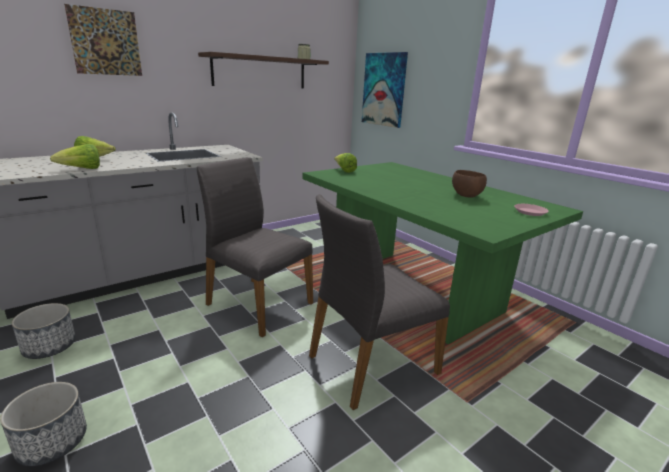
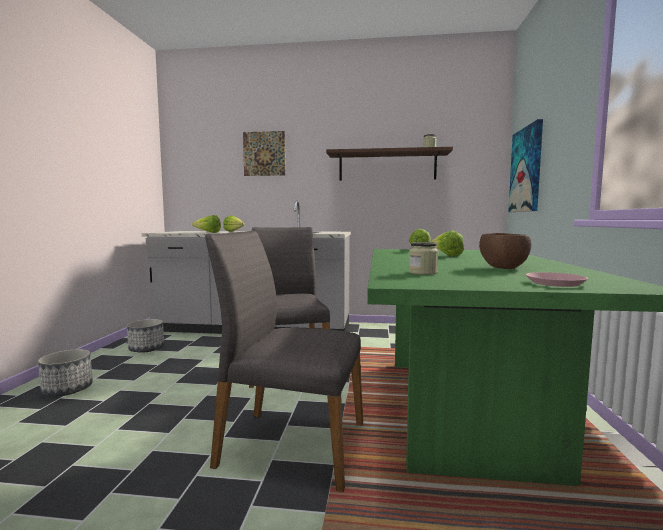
camera: 45 degrees right, 15 degrees down
(388, 179) = (446, 255): none -> lettuce
(456, 213) = (423, 272): none -> jar

